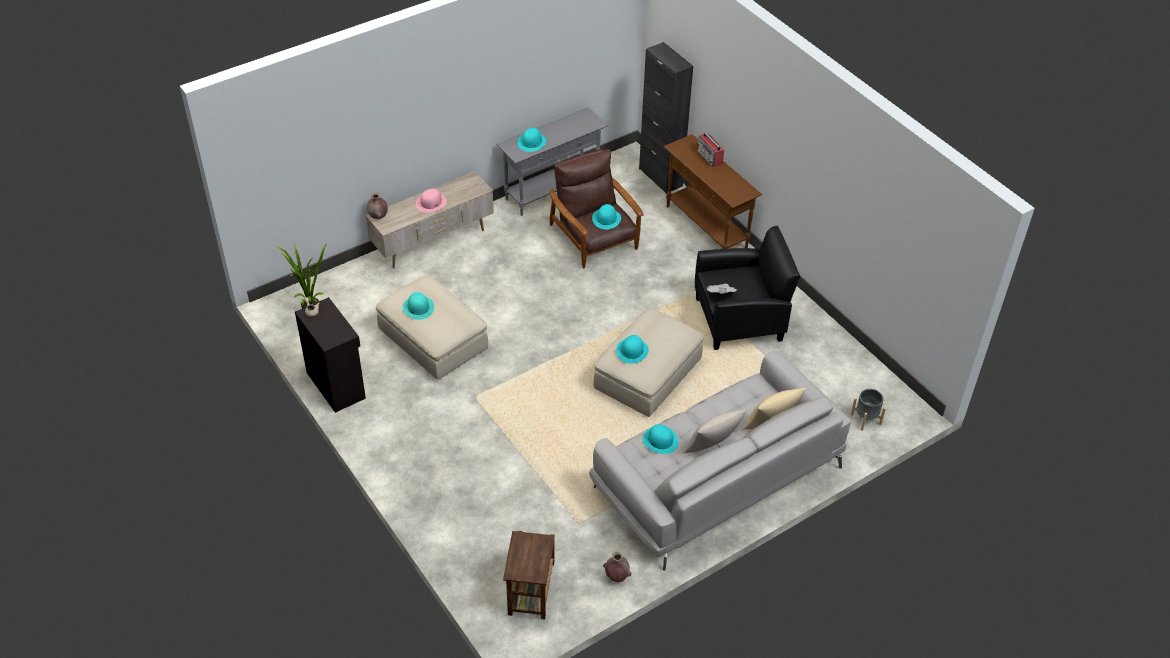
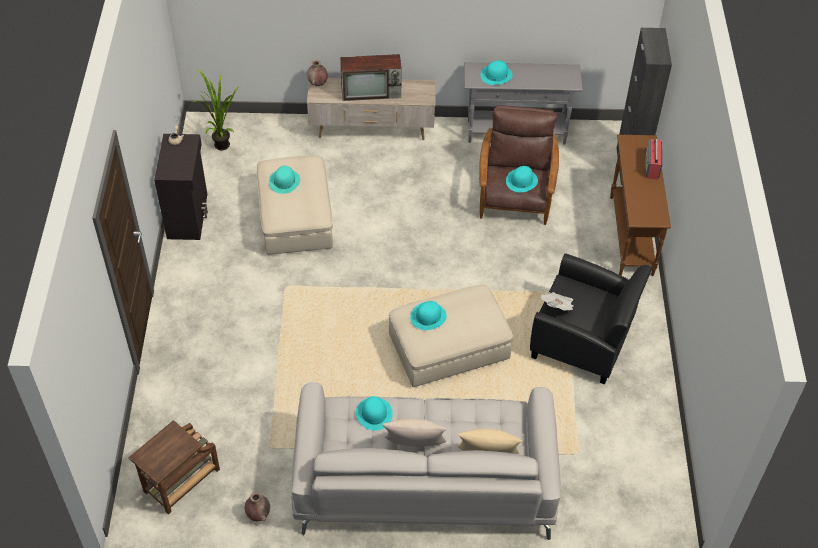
camera: 35 degrees right, 5 degrees up
(431, 203) = (372, 92): pink hat -> television
(865, 419) = (617, 507): grey planter -> none

